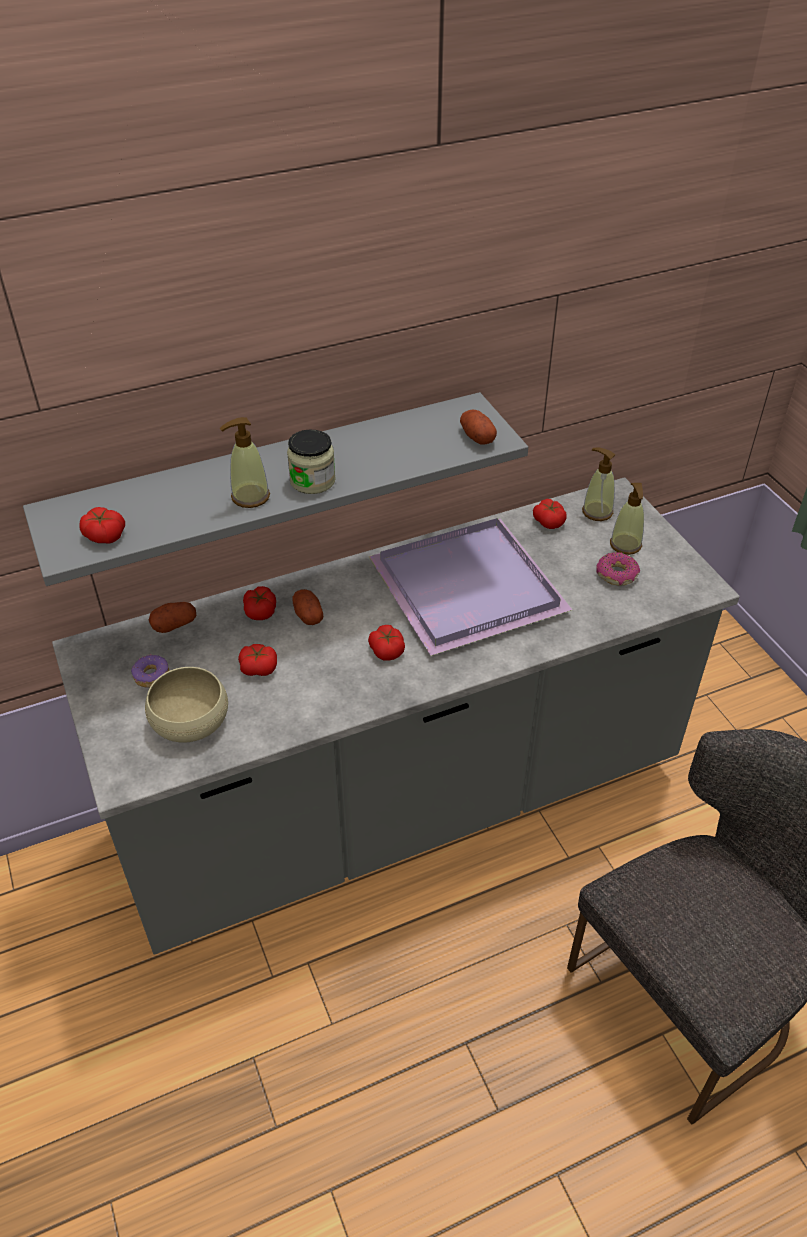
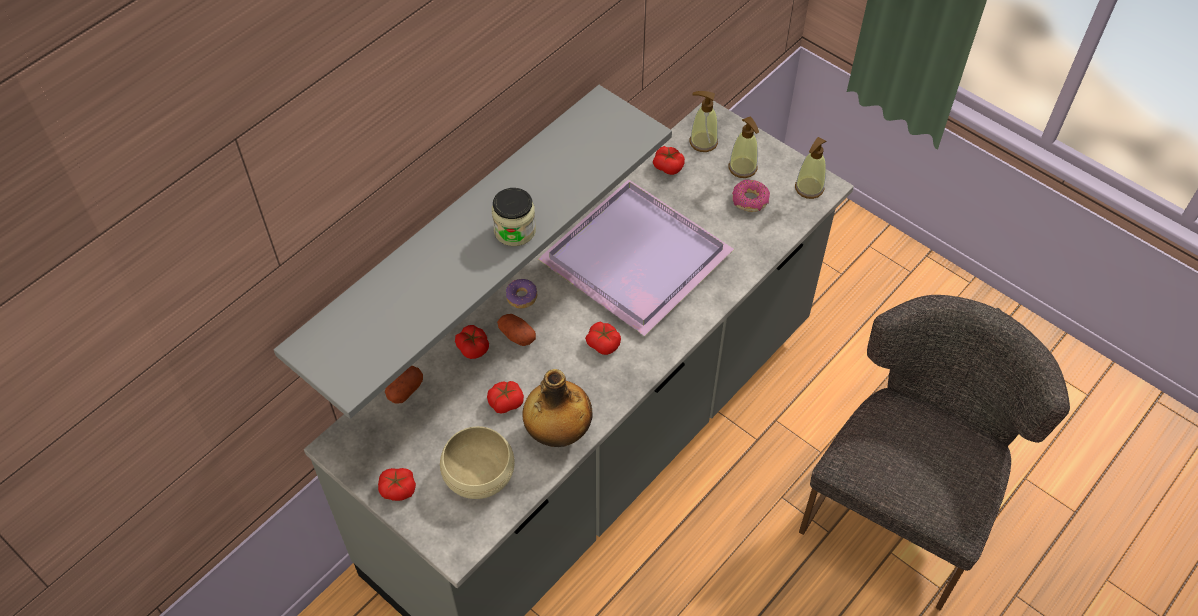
camera: 25 degrees left, 10 degrees up
(104, 535) = (372, 352): tomato -> tomato (398, 489)
(151, 676) = (418, 446): donut -> donut (521, 297)
(250, 497) = (472, 266): soap dispenser -> soap dispenser (809, 188)
(290, 712) = (558, 432): none -> bottle
(477, 437) = (625, 135): potato -> none

